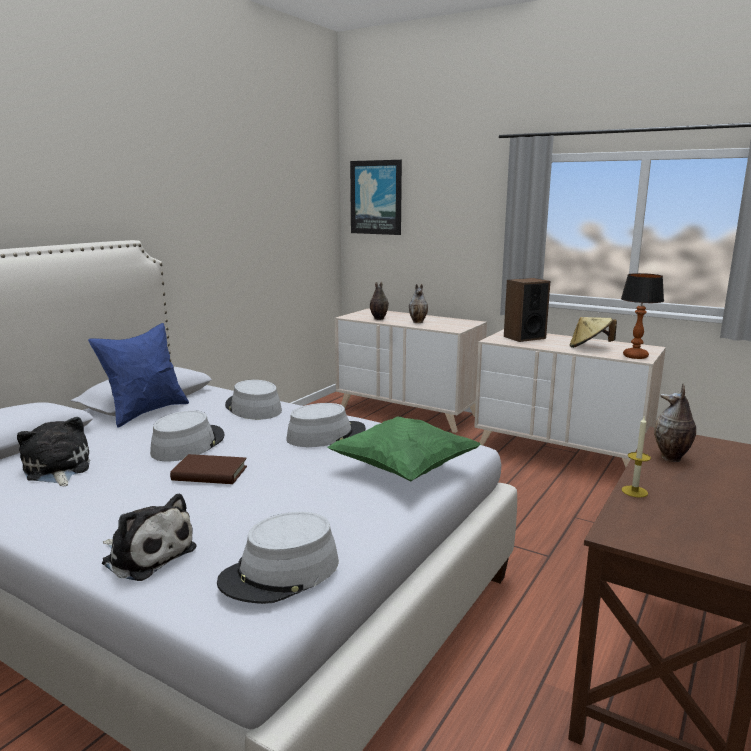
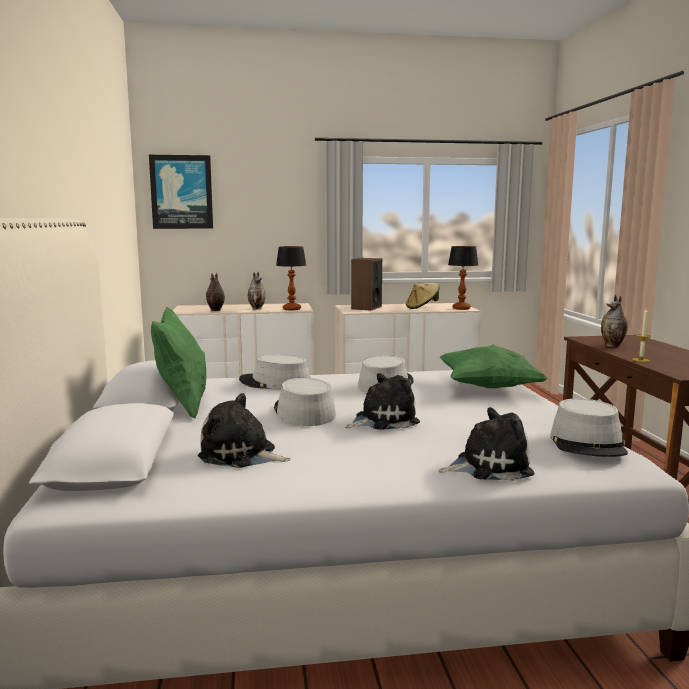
camera: 40 degrees left, 5 degrees down
(146, 412) = (182, 405): blue pillow -> green pillow
(209, 473) = (382, 420): brown book -> plush toy
(445, 327) = (291, 309): none -> table lamp

